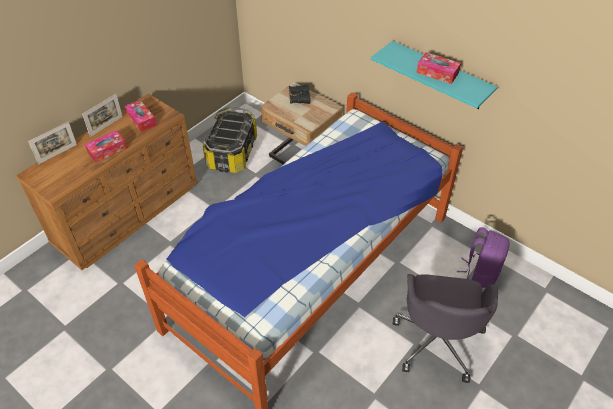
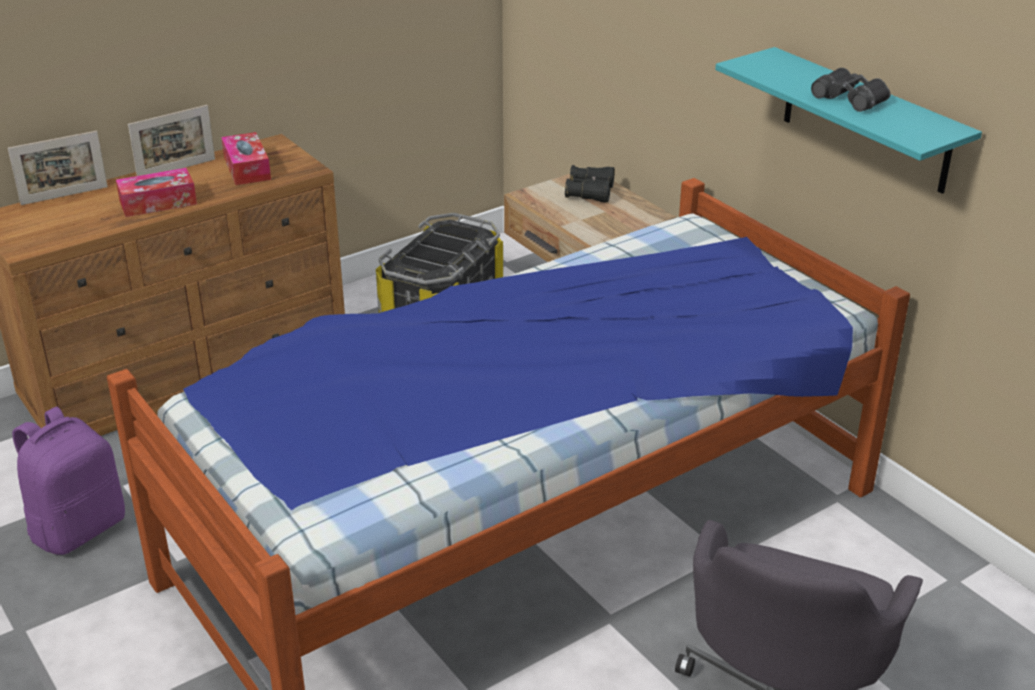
camera: 15 degrees right, 15 degrees down
(437, 73) = (851, 98): tissue box -> black binoculars
(480, 272) = (929, 611): purple backpack -> purple backpack (78, 528)

